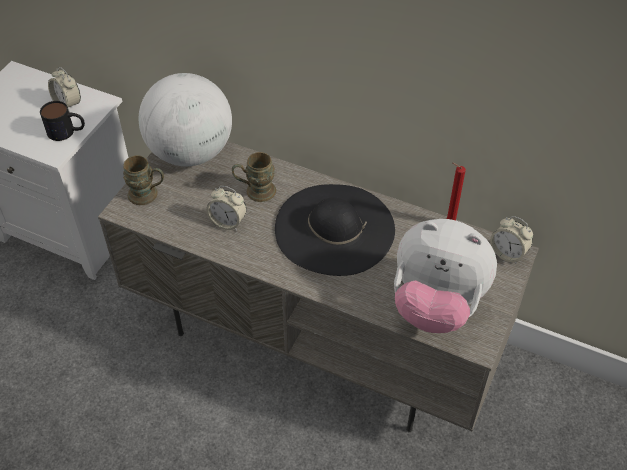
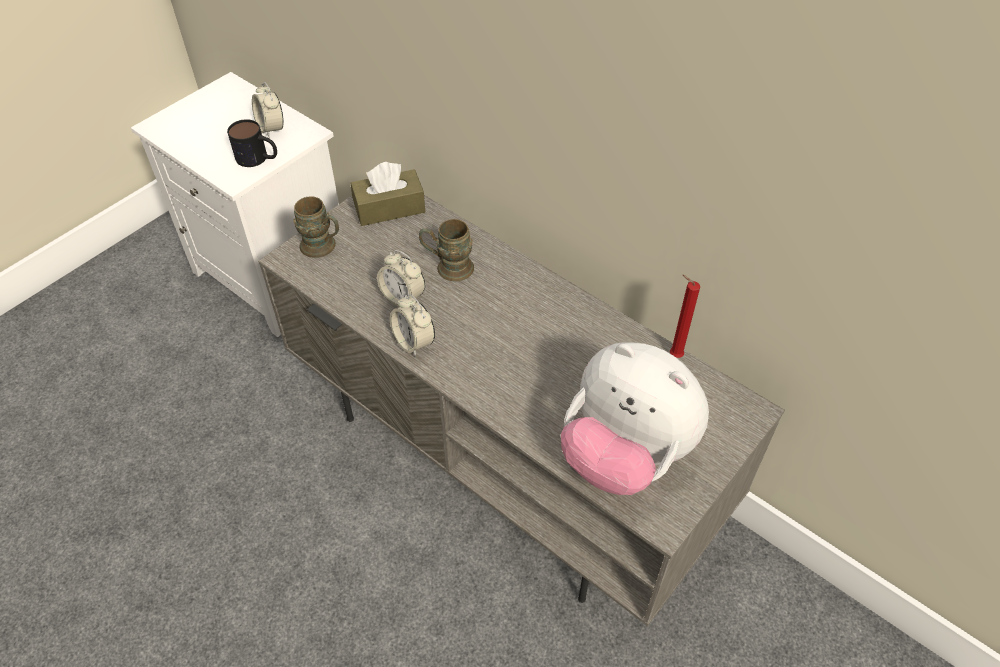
camera: 15 degrees right, 0 degrees up
(190, 153) = (389, 208): globe -> brown tissue box
(334, 229) = (528, 331): black hat -> none
(508, 253) = (740, 408): alarm clock -> alarm clock (414, 342)

